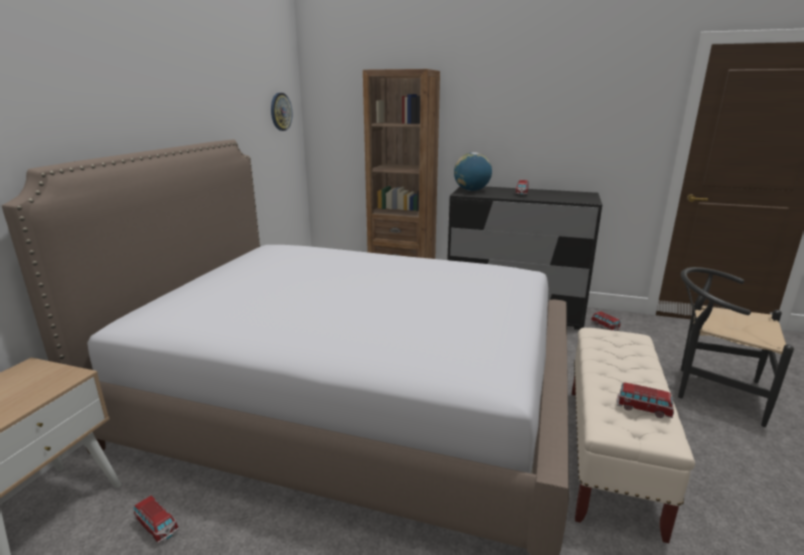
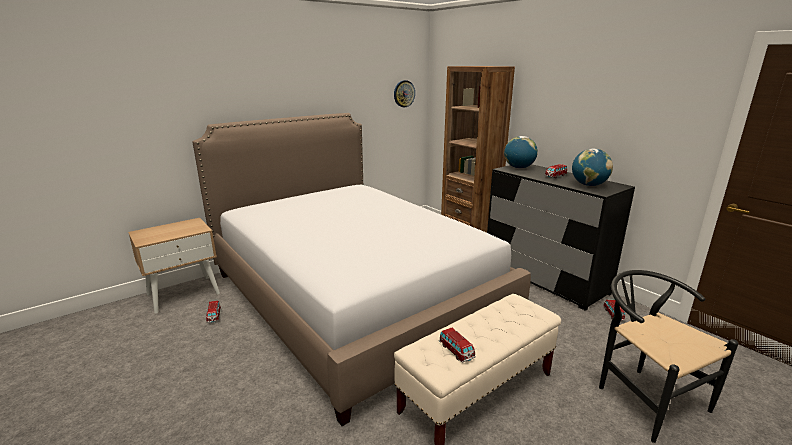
camera: 35 degrees right, 0 degrees up
(565, 197) = (588, 185): none -> globe

